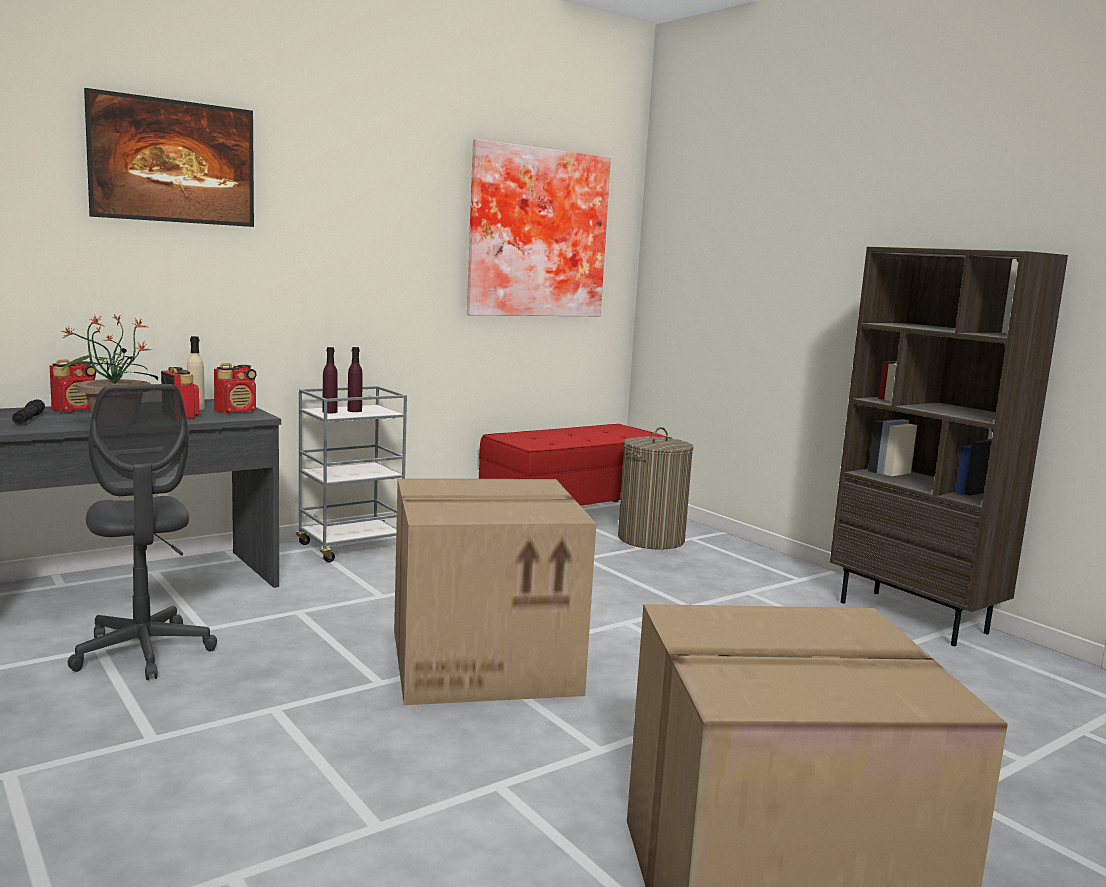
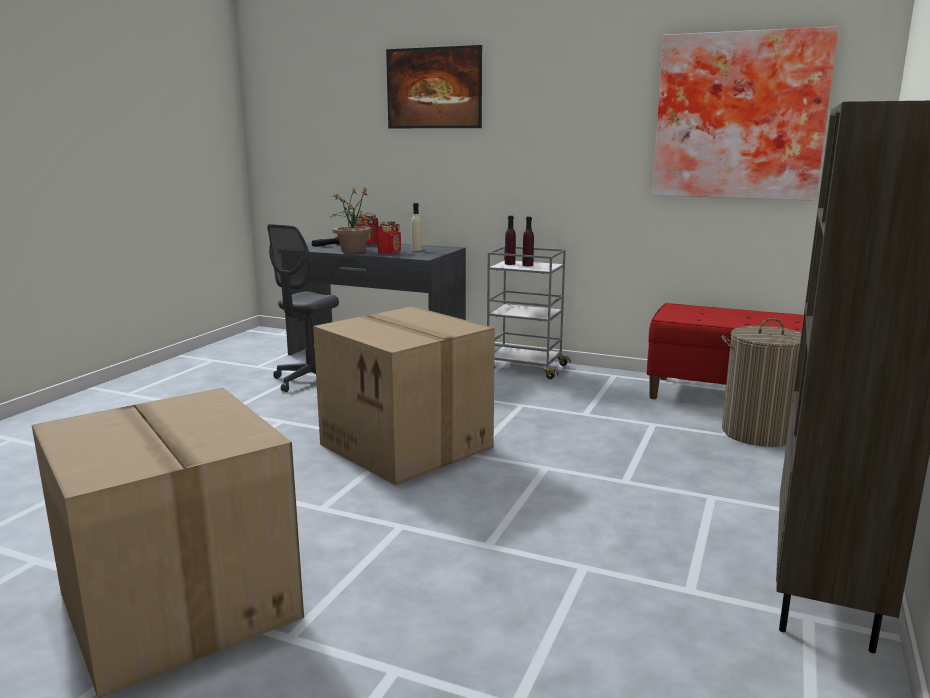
camera: 60 degrees right, 5 degrees up
(236, 411) = (427, 253): radio -> none

